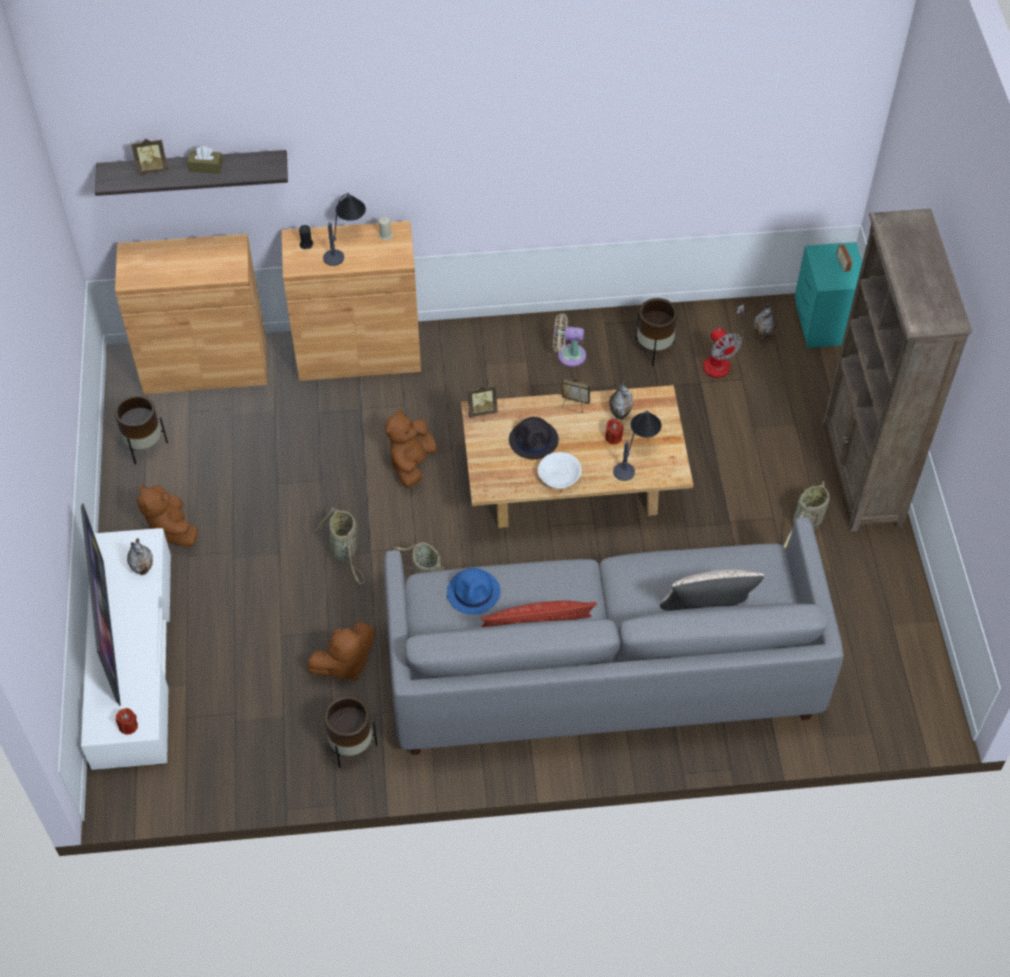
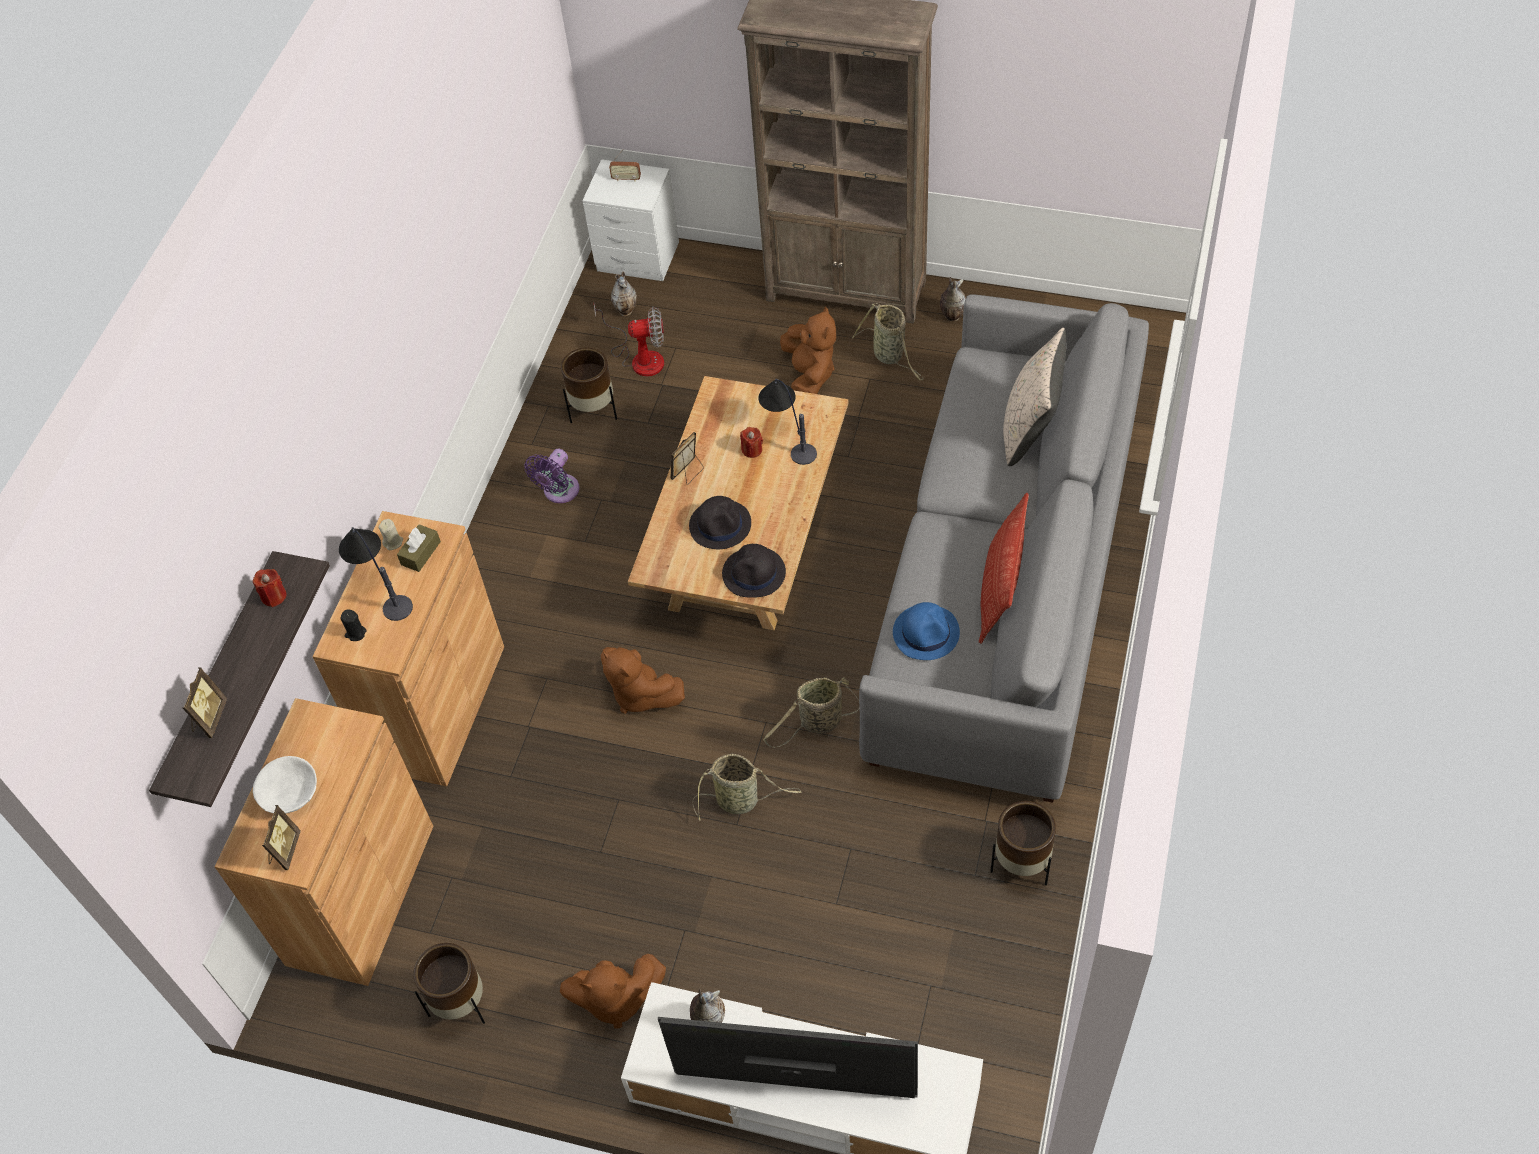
camera: 65 degrees left, 0 degrees up
(128, 726) = (952, 1092): red candle -> red candle (274, 596)
(206, 167) = (246, 651): brown tissue box -> brown tissue box (420, 553)
(344, 663) = (903, 842): brown plush toy -> brown plush toy (810, 375)
(482, 410) = (652, 563): picture frame -> picture frame (284, 850)
(497, 475) = (754, 573): none -> black hat
(559, 476) = (783, 515): white bowl -> white bowl (289, 793)
(568, 355) = (559, 492): beige fan -> purple fan
(620, 414) = (721, 434): vase -> vase (951, 316)
(823, 324) = (639, 258): turquoise nightstand -> white nightstand

